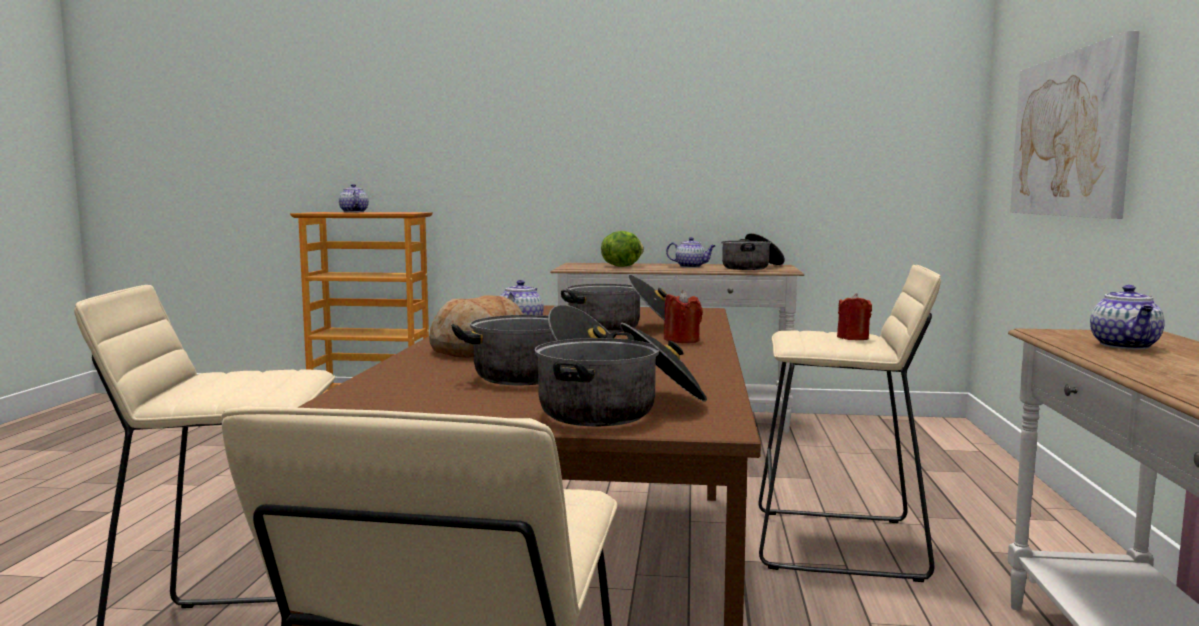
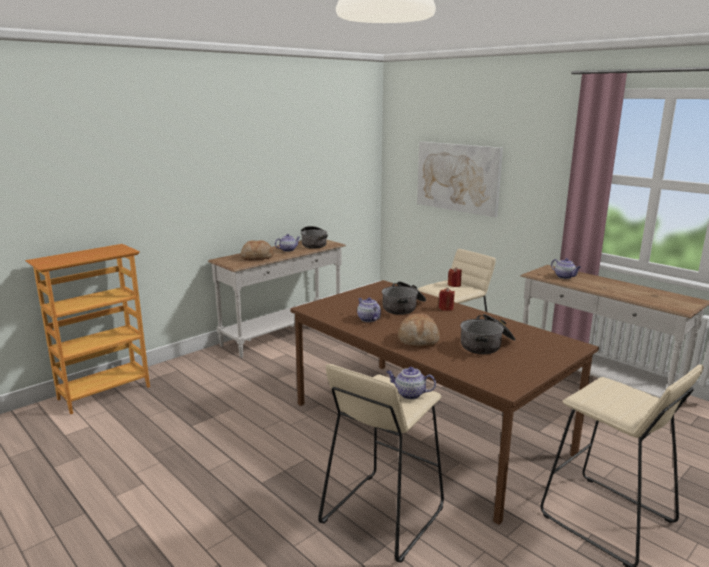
camera: 50 degrees left, 10 degrees up
(353, 212) = (70, 256): teapot -> teapot (409, 394)
(621, 266) = (257, 257): lettuce -> bread
(621, 409) = (547, 349): cooking pot -> none

